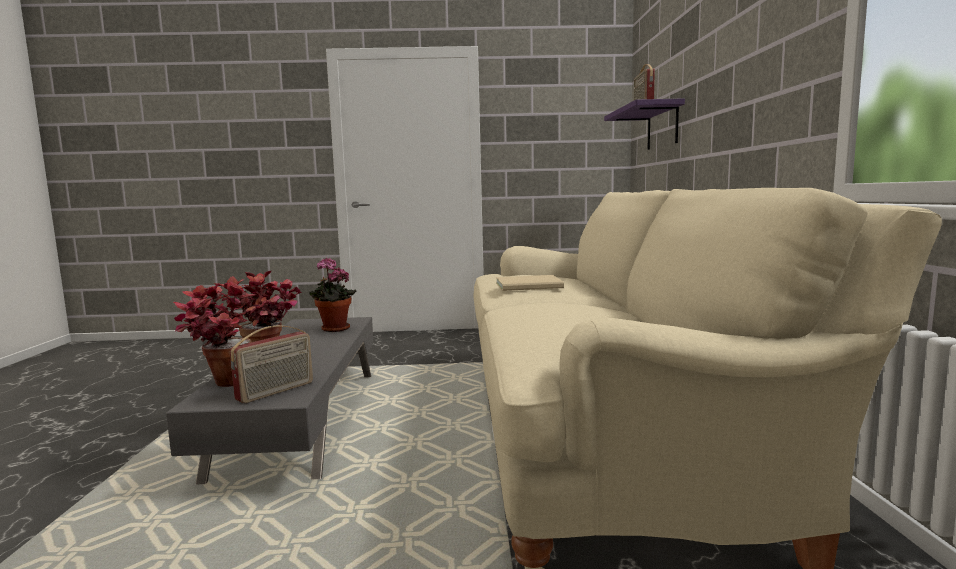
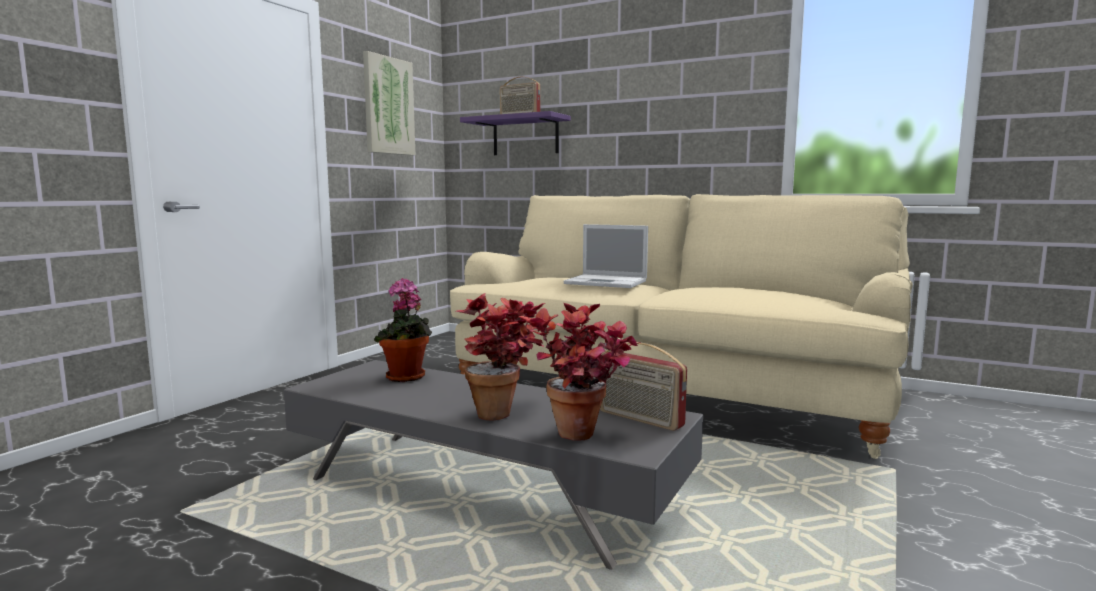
camera: 60 degrees left, 0 degrees up
(276, 391) = (639, 419): radio -> radio turned 150 degrees clockwise
(531, 285) = (607, 282): beige book -> laptop
(552, 115) = (388, 106): none -> picture

